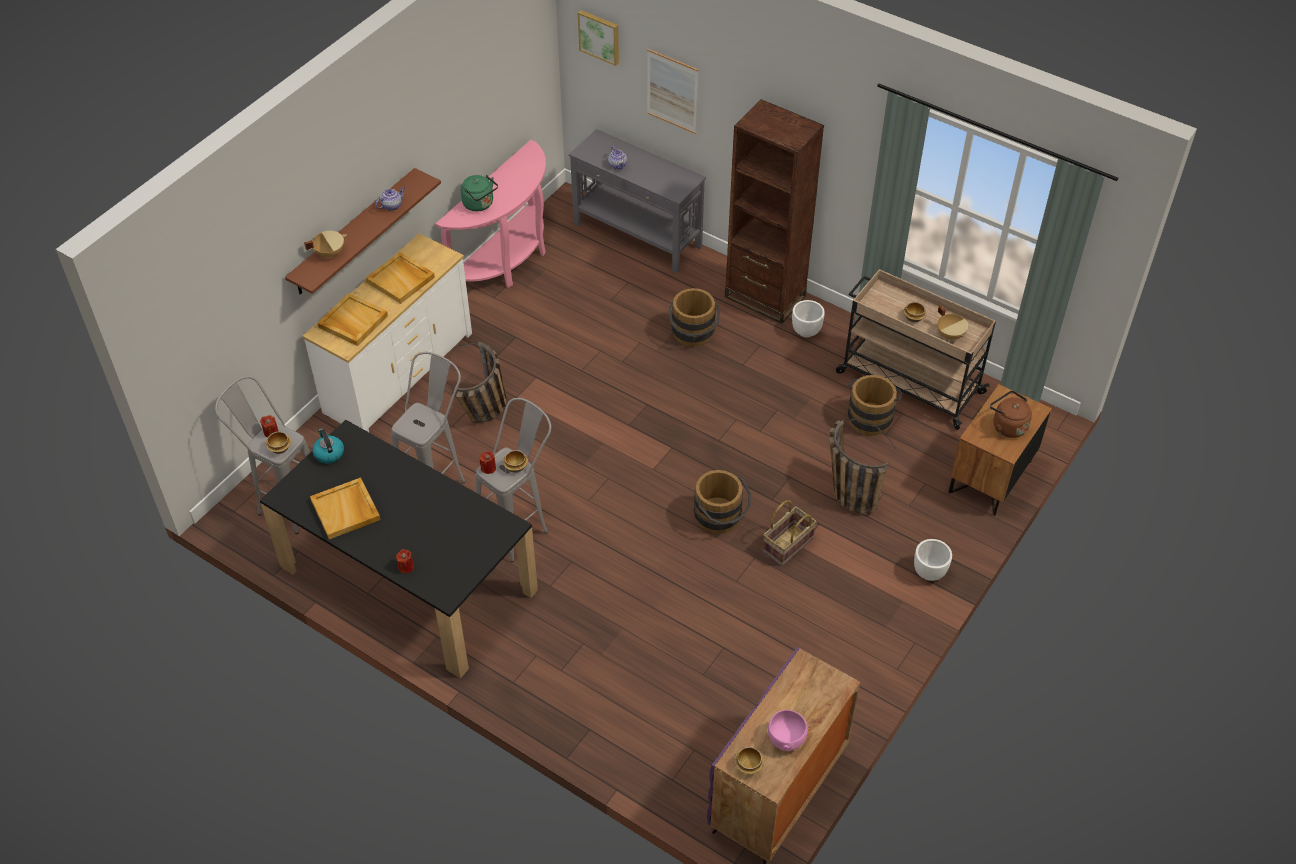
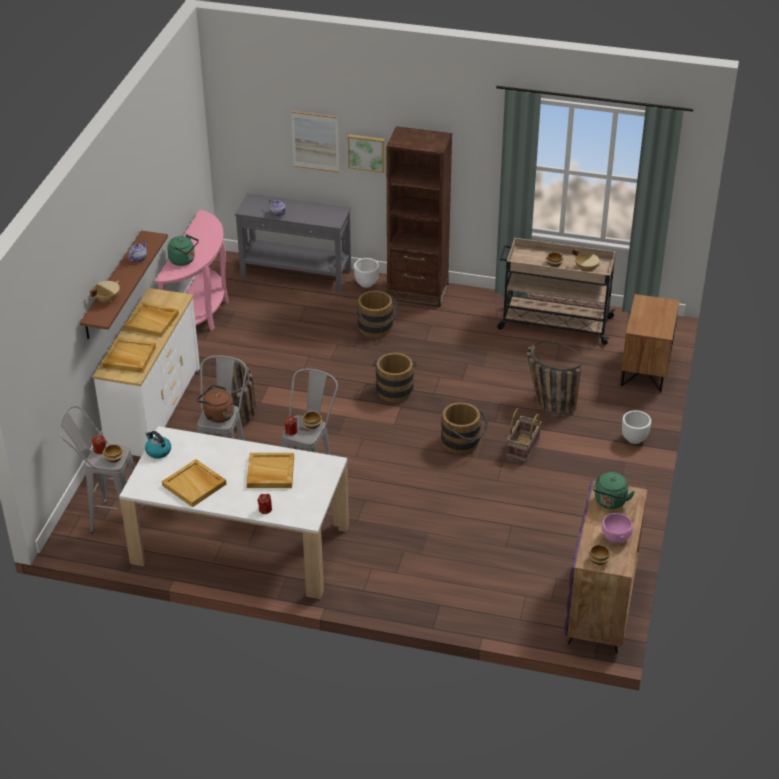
camera: 20 degrees left, 10 degrees down
(407, 578) = (240, 544): black dining table -> white dining table
(435, 518) = (270, 472): none -> beige tray
(600, 36) = (246, 111): picture -> picture (367, 152)
(804, 686) = (610, 502): none -> green kettle
(806, 331) = (461, 308): white planter -> white planter (366, 284)
(870, 416) = (538, 351): brown bucket -> brown bucket (394, 389)
(1007, 426) = (655, 318): brown kettle -> brown kettle (217, 415)

